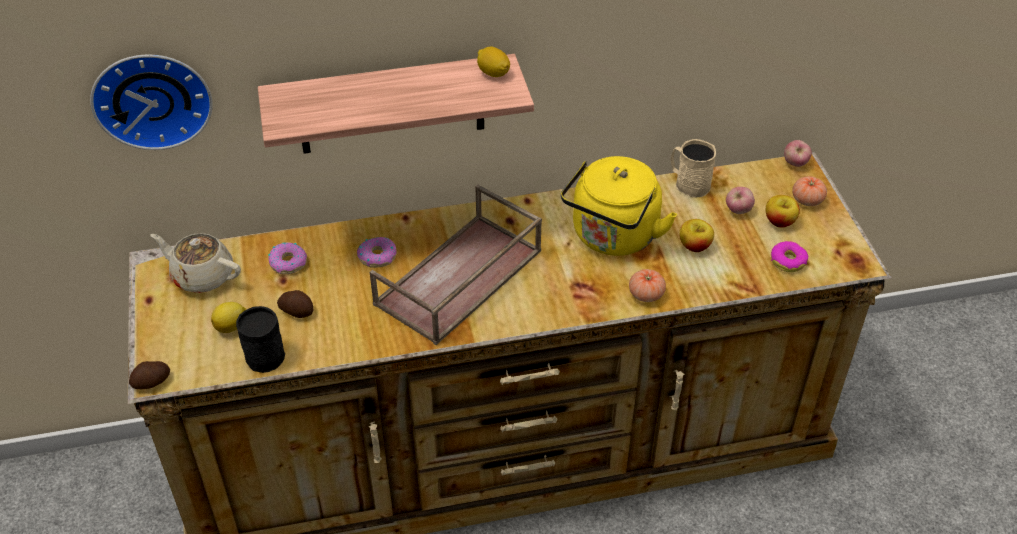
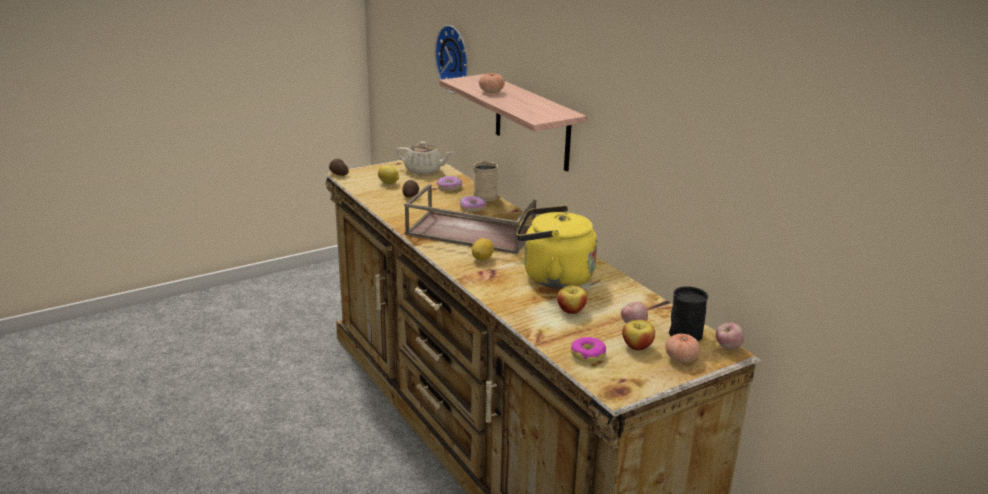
camera: 70 degrees right, 20 degrees down
(202, 276) = (424, 170): beige teapot -> beige teapot turned 105 degrees clockwise
(262, 353) = (373, 193): black mug -> black mug (688, 332)
(493, 73) = (556, 112): lemon -> lemon (482, 258)
(646, 294) = (500, 296): tomato -> tomato (491, 91)
(688, 183) = (647, 300): beige mug -> beige mug (486, 195)

